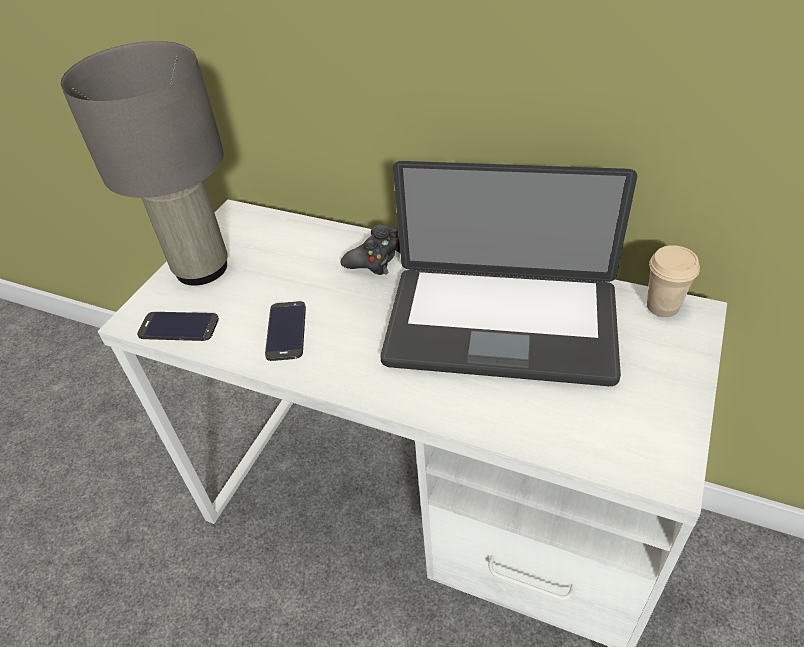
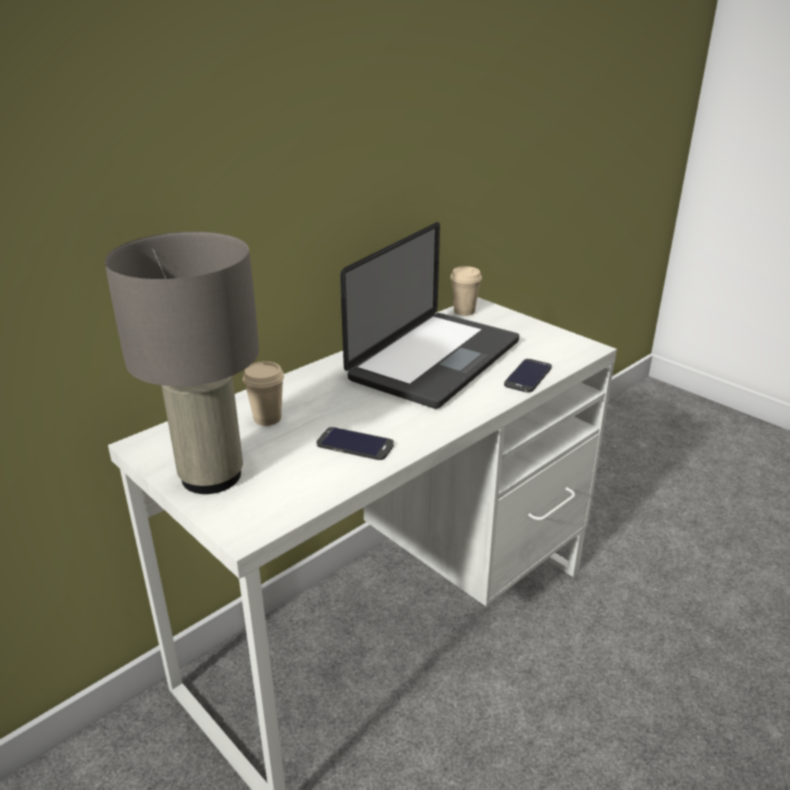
camera: 70 degrees left, 15 degrees down
(178, 327) = (289, 502): phone -> phone (528, 376)
(304, 259) = (267, 418): none -> beige cup
(377, 257) = (307, 386): black game controller -> none

